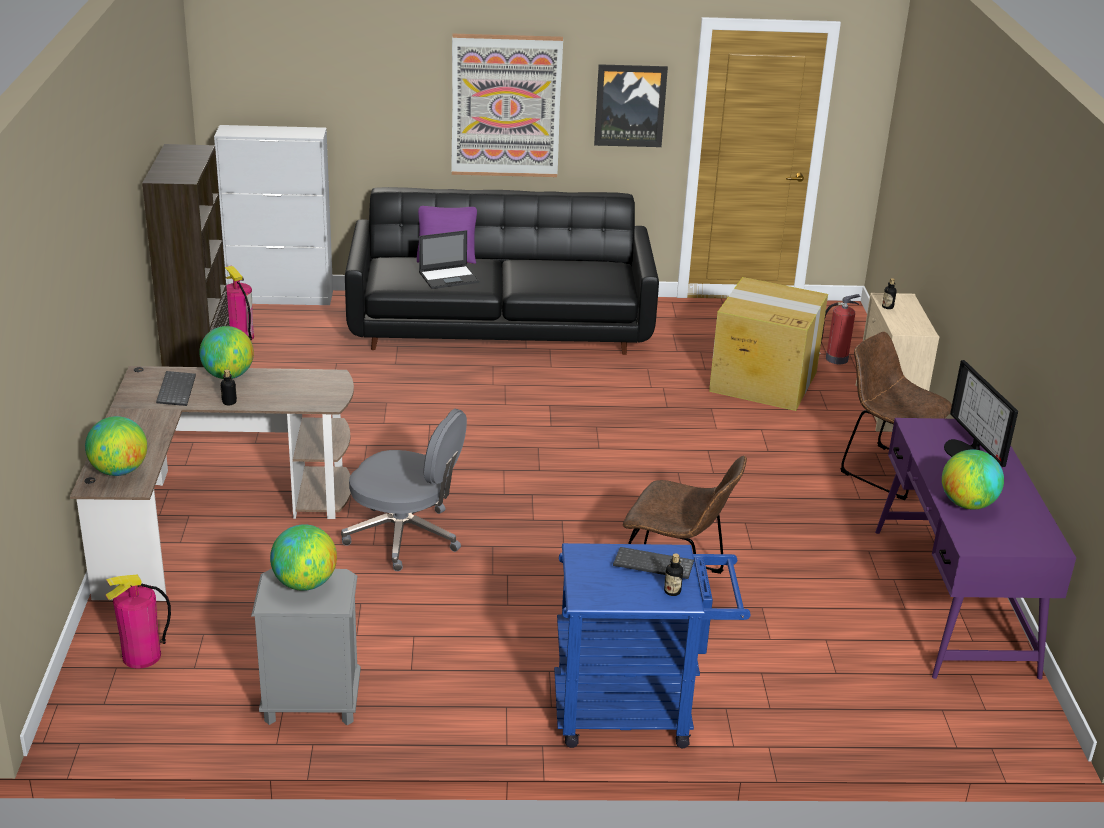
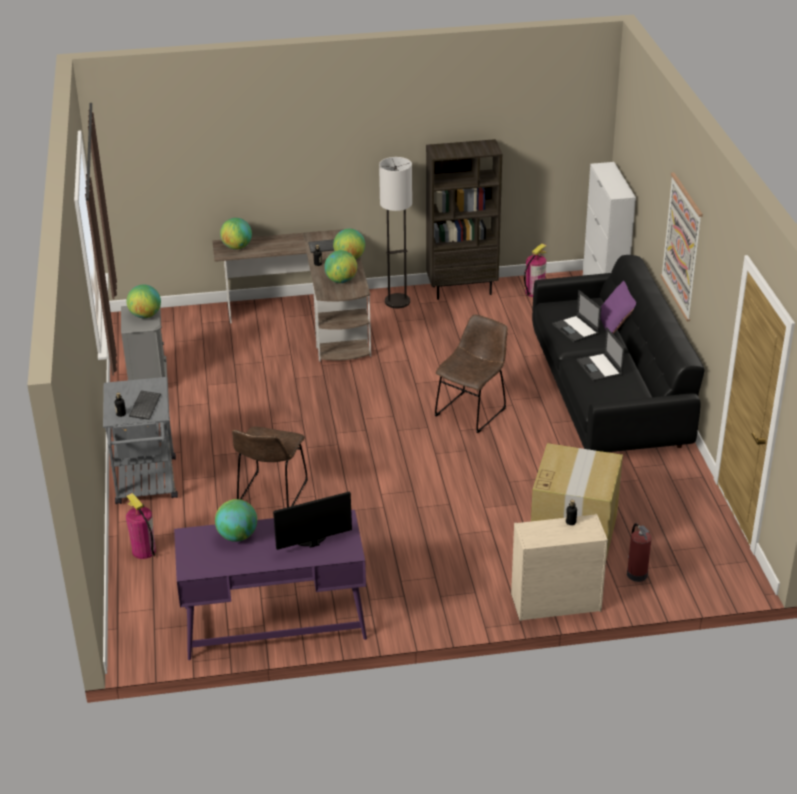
camera: 85 degrees right, 5 degrees up
(142, 656) = (183, 325): fire extinguisher -> fire extinguisher (144, 551)
(198, 437) = (397, 301): none -> floor lamp
(295, 387) = (341, 281): none -> globe
(405, 536) = (305, 388): grey office chair -> none
(541, 276) = (600, 368): none -> laptop
(630, 105) = (716, 296): picture -> none
(637, 711) = (146, 485): blue cart -> grey cart
(886, 470) = (448, 597): brown chair -> brown chair (472, 410)

